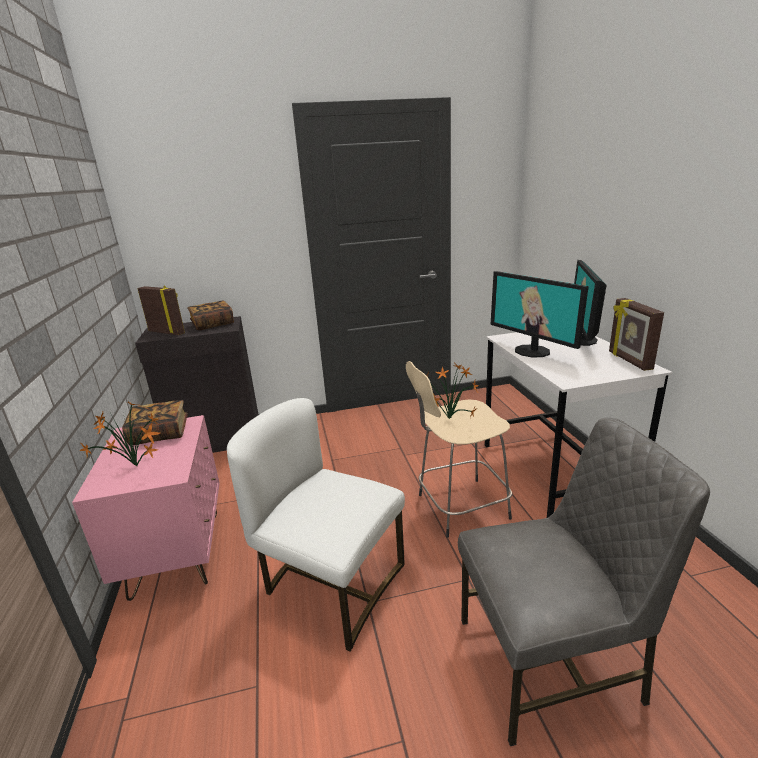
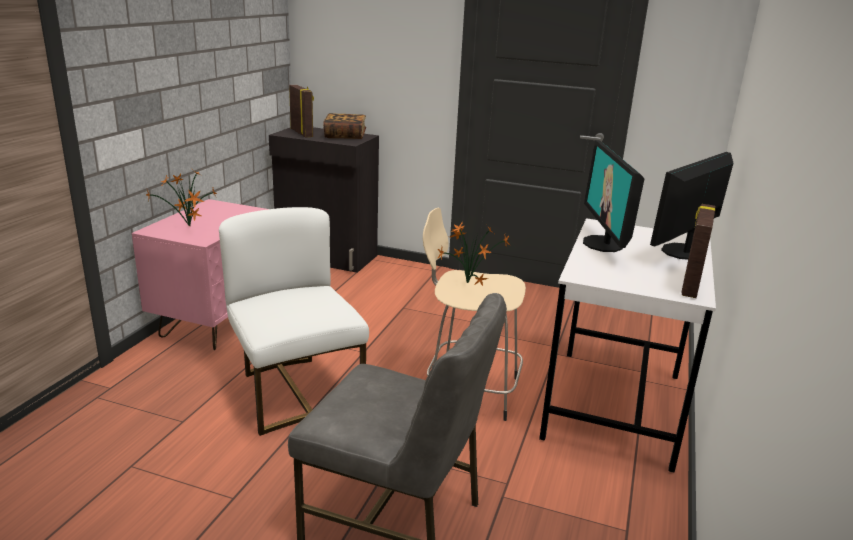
camera: 30 degrees right, 0 degrees up
(160, 434) = (229, 212): book -> none

